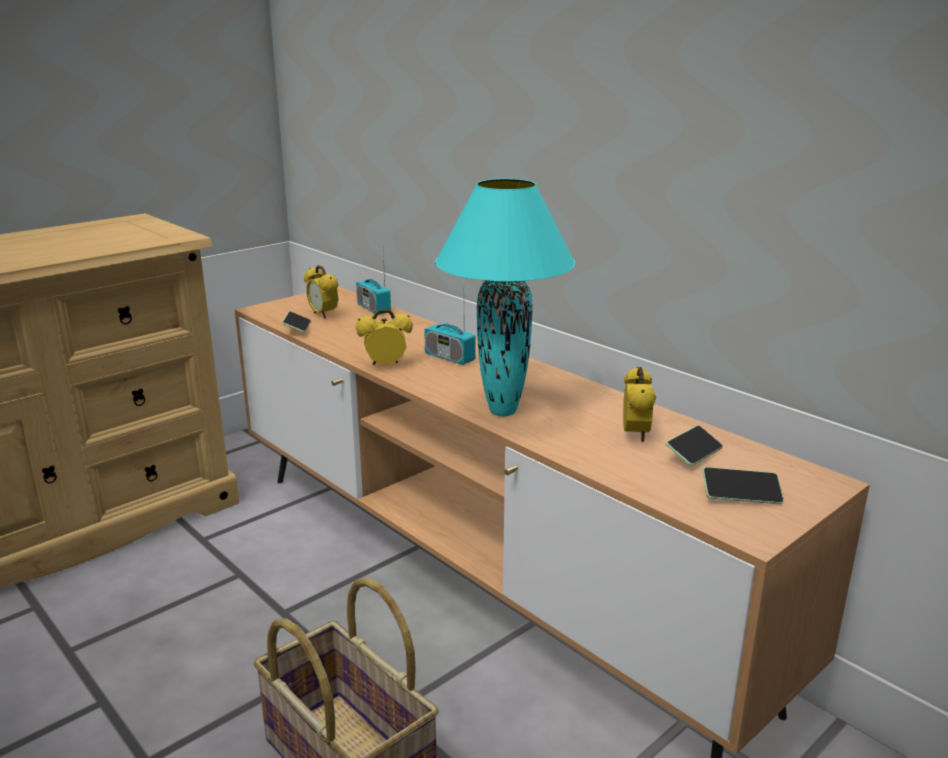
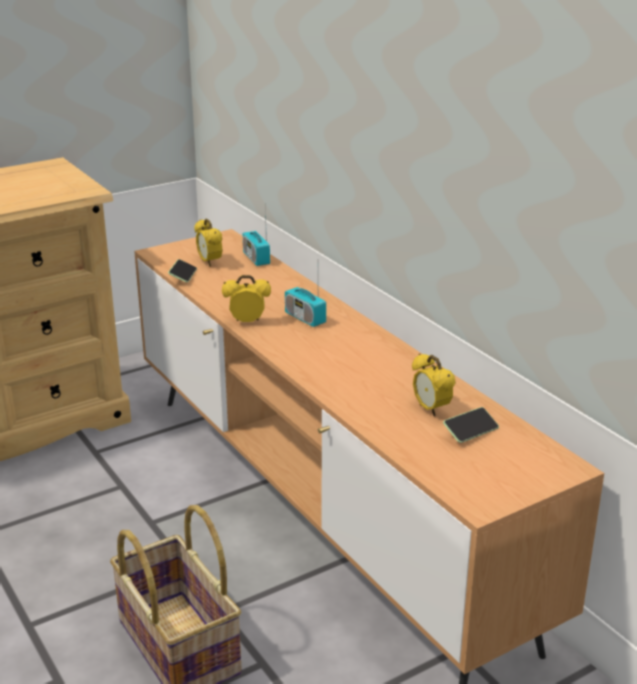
camera: 10 degrees right, 5 degrees up
(501, 412) = (328, 377): turquoise table lamp -> none
(635, 435) = (431, 409): alarm clock -> alarm clock turned 135 degrees clockwise
(741, 495) = (489, 472): phone -> none

